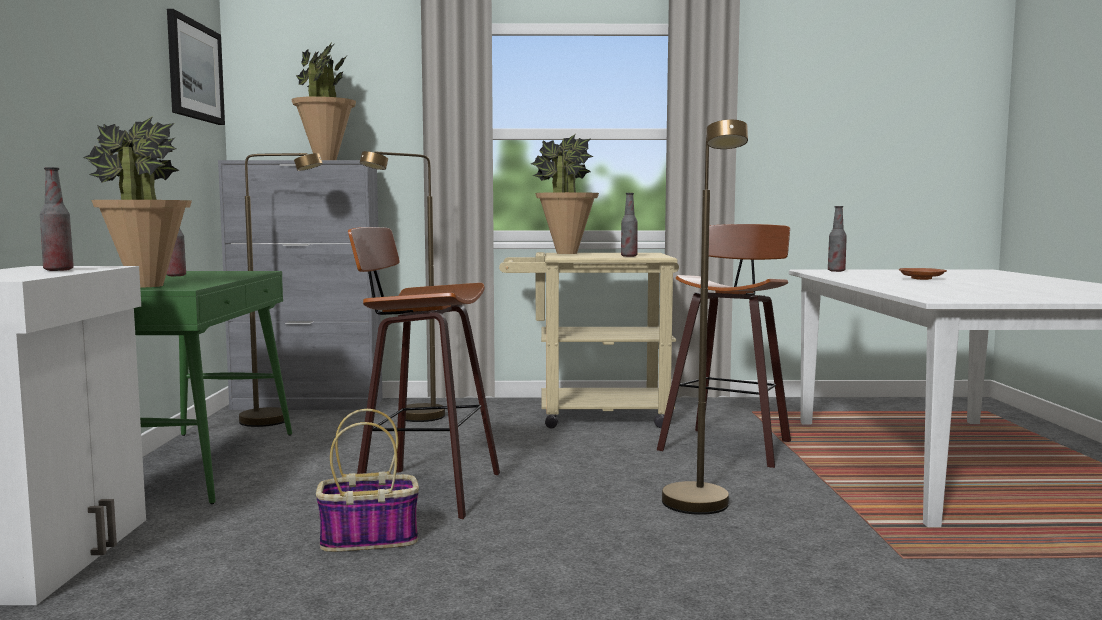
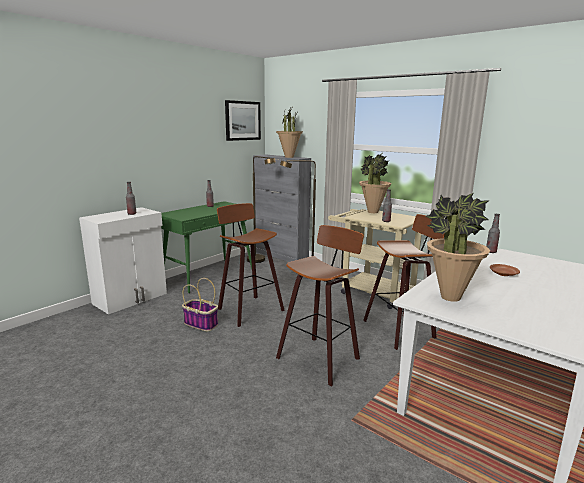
camera: 40 degrees right, 10 degrees up
(146, 286) = (179, 215): potted plant -> potted plant (450, 297)
(701, 509) = (320, 357): brown floor lamp -> stool

